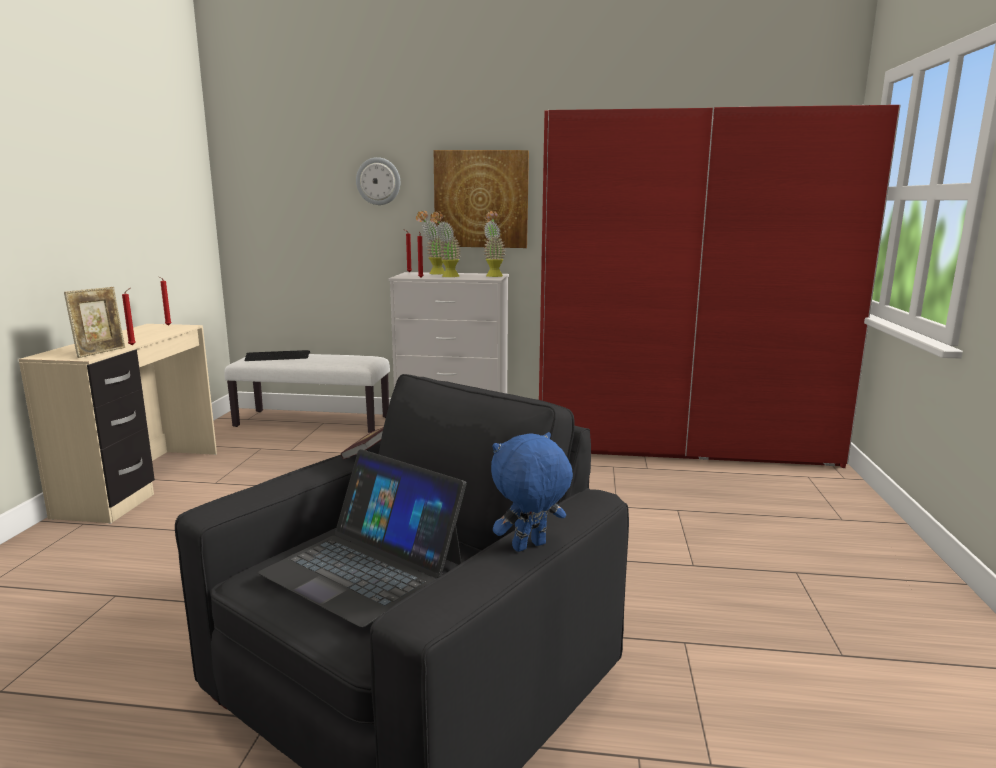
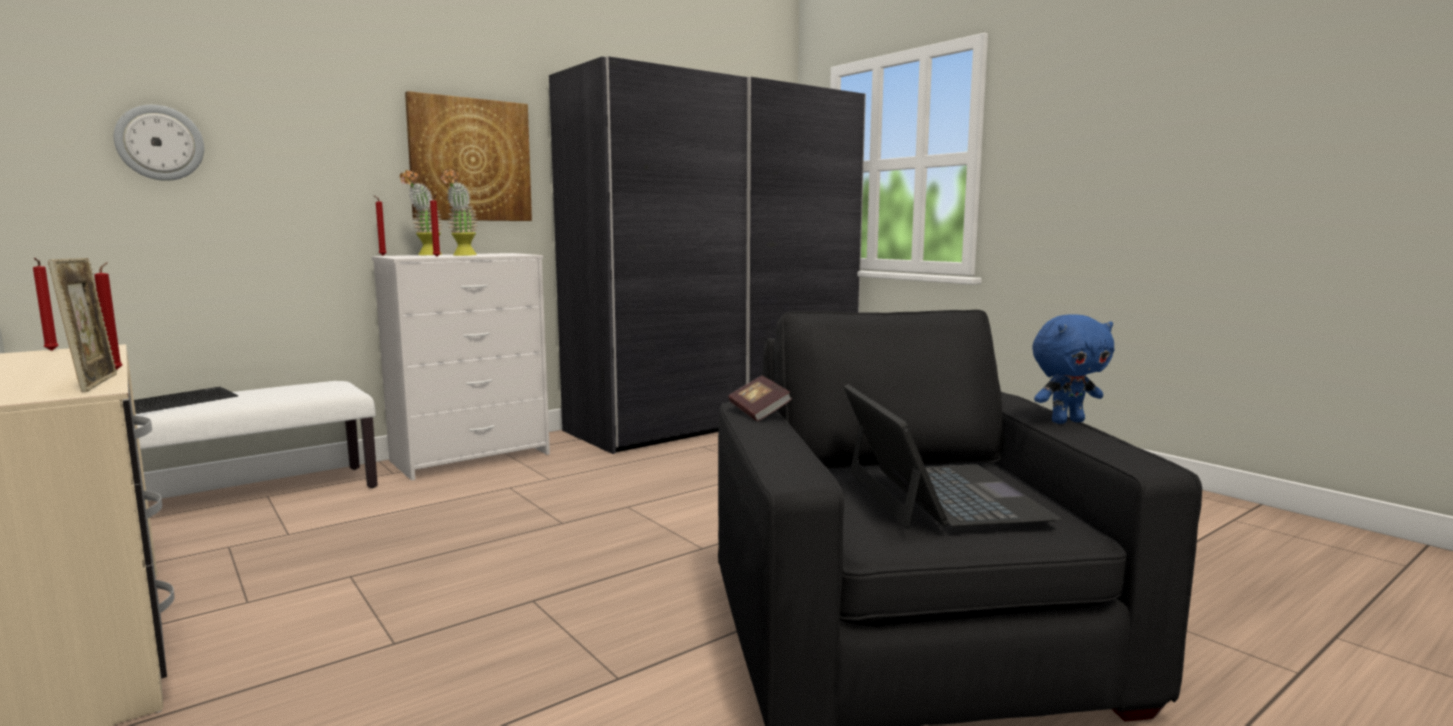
camera: 45 degrees left, 5 degrees down
(364, 567) = (941, 494): laptop -> laptop turned 90 degrees counterclockwise
(378, 181) = (320, 127): wall clock -> wall clock (160, 143)
(493, 275) = (509, 253): potted plant -> none
(529, 547) = (1066, 421): blue plush toy -> blue plush toy turned 120 degrees counterclockwise
(682, 443) = (718, 417): red wardrobe -> grey wardrobe

